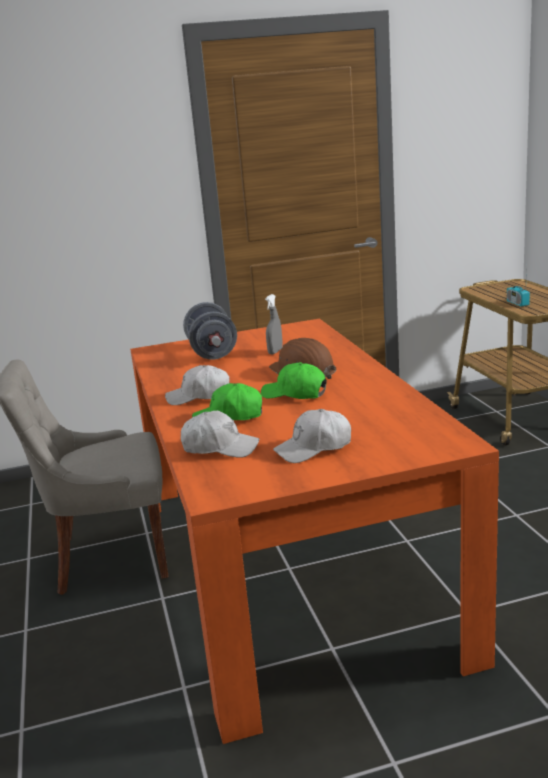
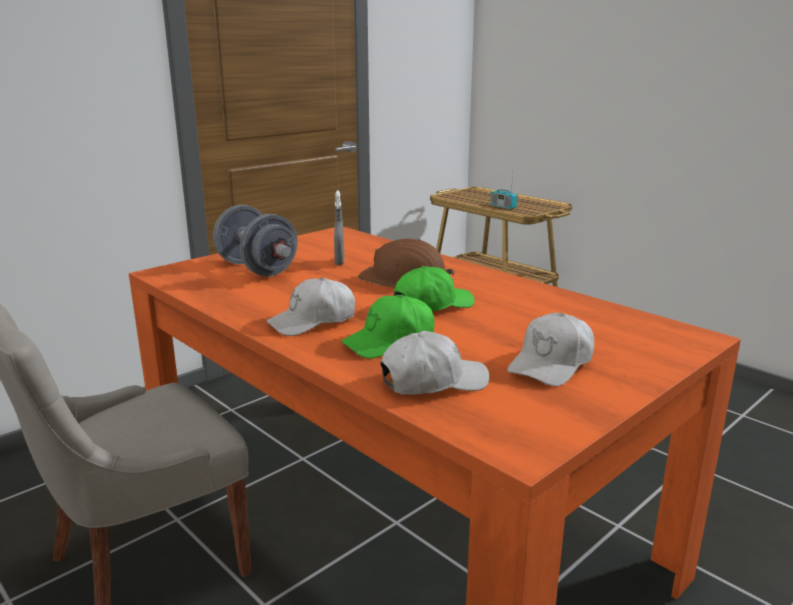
camera: 30 degrees left, 0 degrees up
(295, 394) = (432, 305): green cap -> green cap turned 150 degrees clockwise

